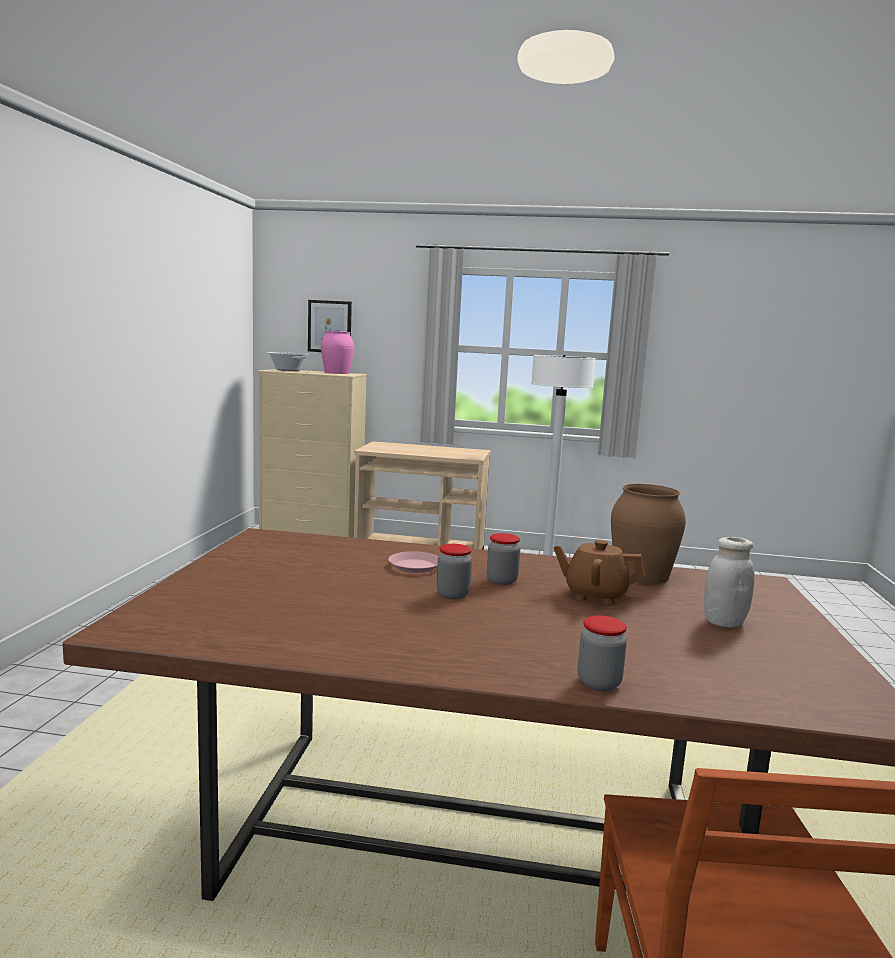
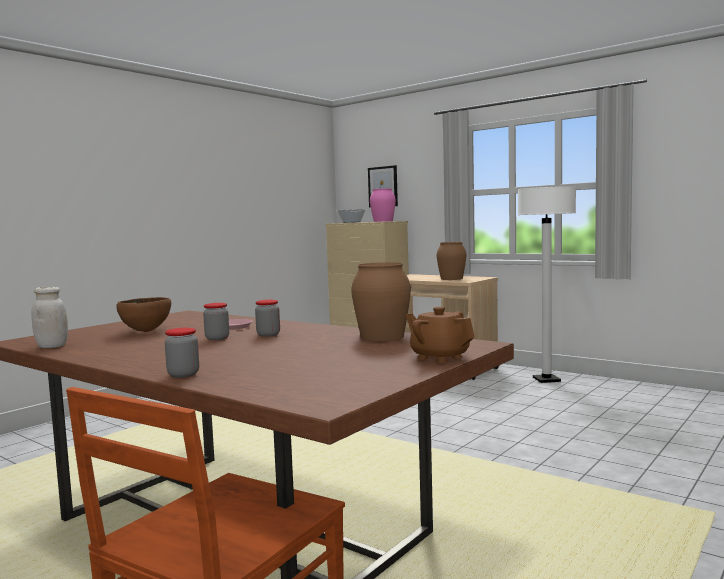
camera: 30 degrees right, 5 degrees down
(305, 585) = (146, 331): none -> brown bowl
(446, 452) = (451, 279): none -> brown vase
(595, 595) = (311, 343): brown teapot -> brown teapot (439, 357)
(724, 622) = (364, 359): white jar -> white jar (52, 346)

